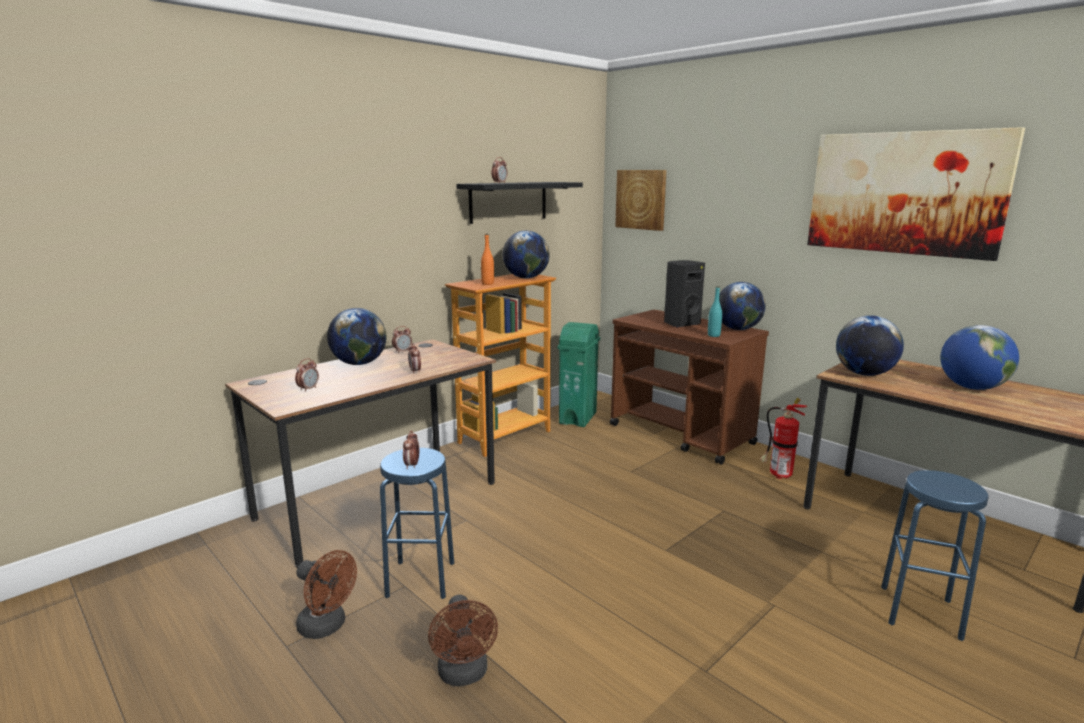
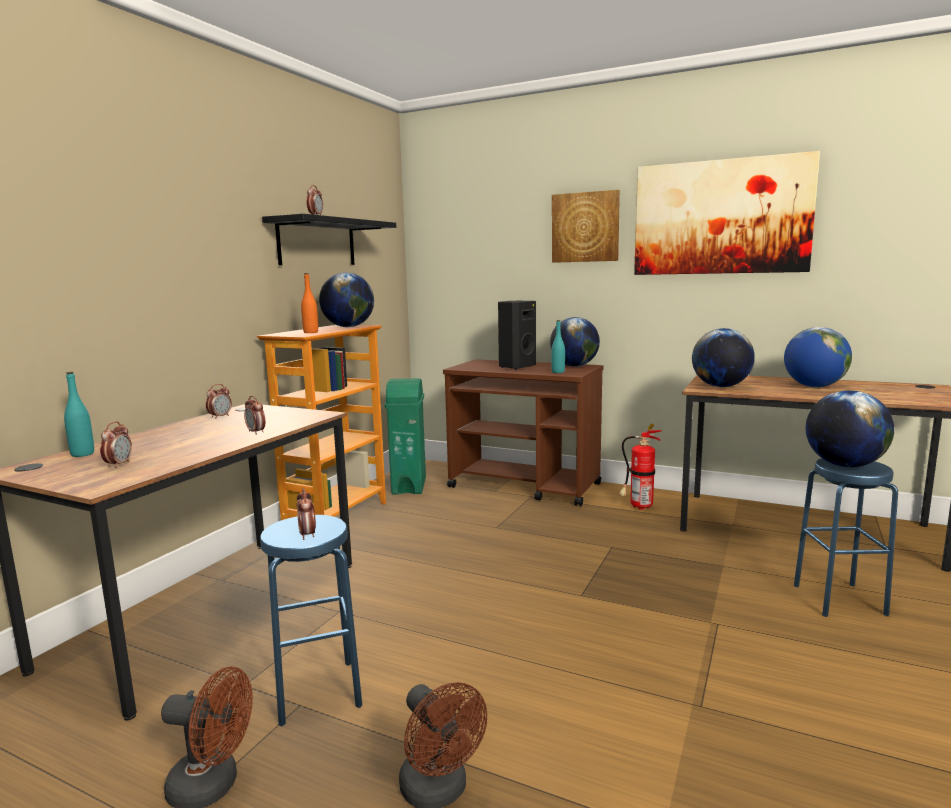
camera: 20 degrees left, 5 degrees down
(293, 375) = (82, 454): none -> turquoise bottle
(359, 363) = (171, 433): globe -> globe (844, 465)
(641, 199) = (450, 245): picture -> picture (585, 227)

